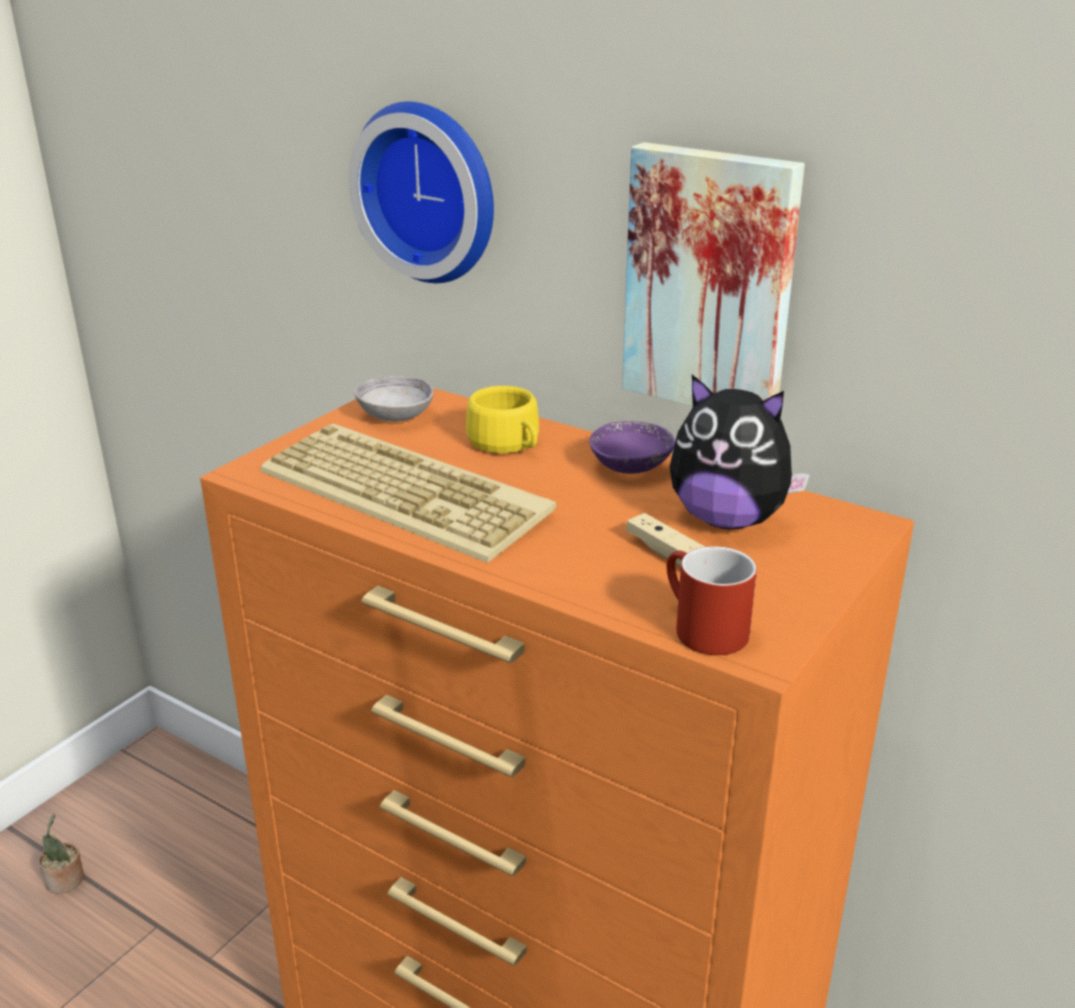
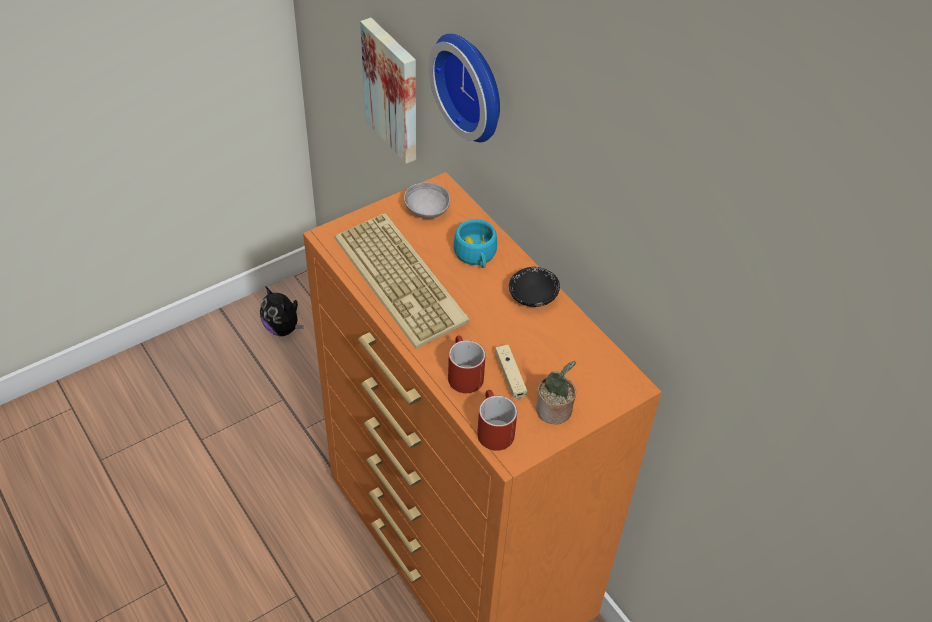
camera: 20 degrees right, 20 degrees up
(66, 881) = (242, 354): potted plant -> potted plant (554, 411)
(508, 444) = (476, 256): yellow cup -> turquoise cup
(591, 573) = (462, 373): none -> red mug
(630, 467) = (533, 297): purple bowl -> black bowl
(711, 281) = (594, 218): picture -> picture (394, 90)
(728, 519) = (558, 357): plush toy -> plush toy (283, 328)

